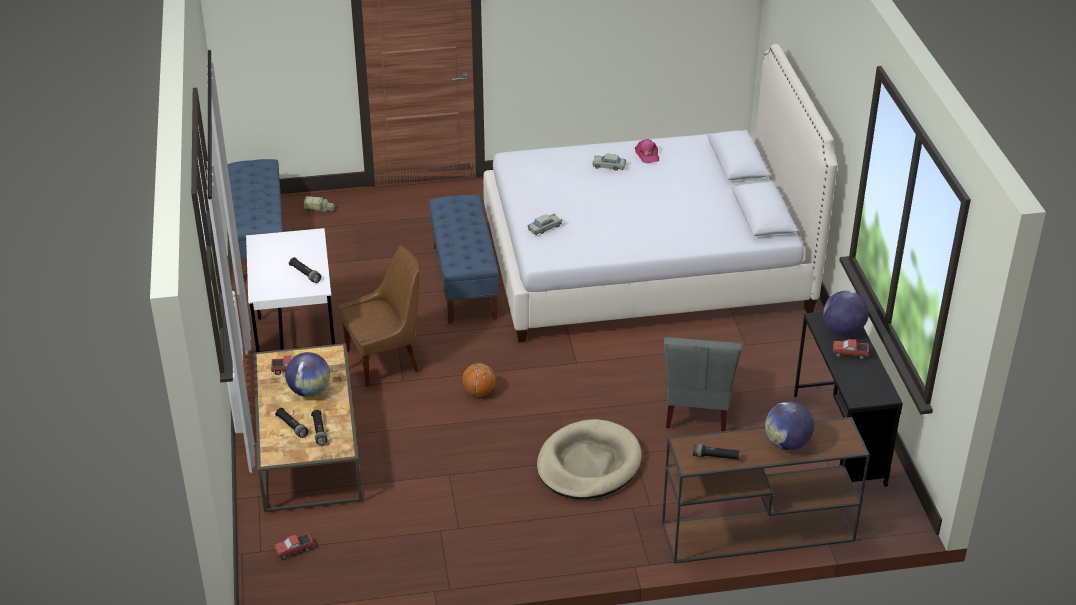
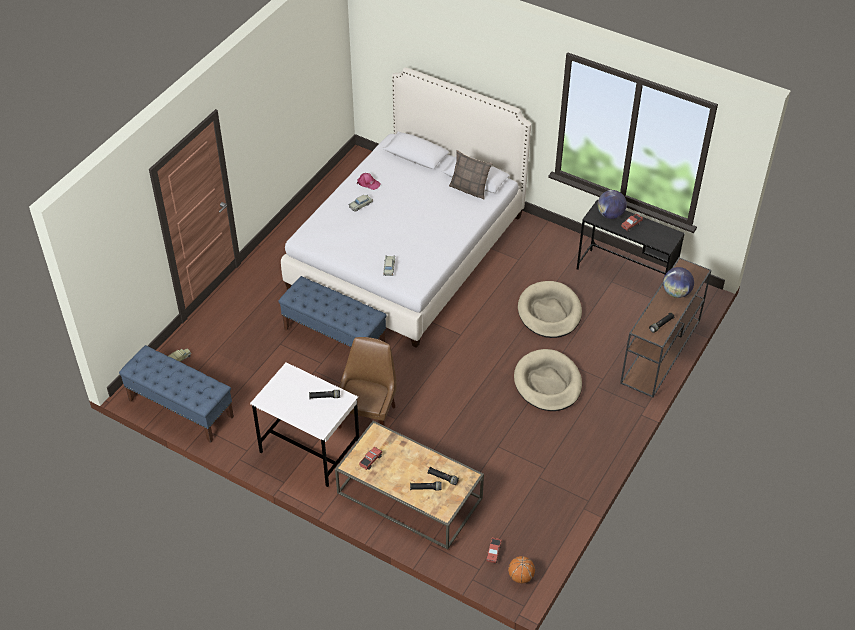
camera: 50 degrees left, 10 degrees up
(309, 391) = (401, 462): globe -> none
(479, 392) = (441, 391): basketball -> basketball (521, 576)
(697, 409) = (549, 312): grey chair -> beige dog bed
(738, 219) = (469, 189): none -> pillow

